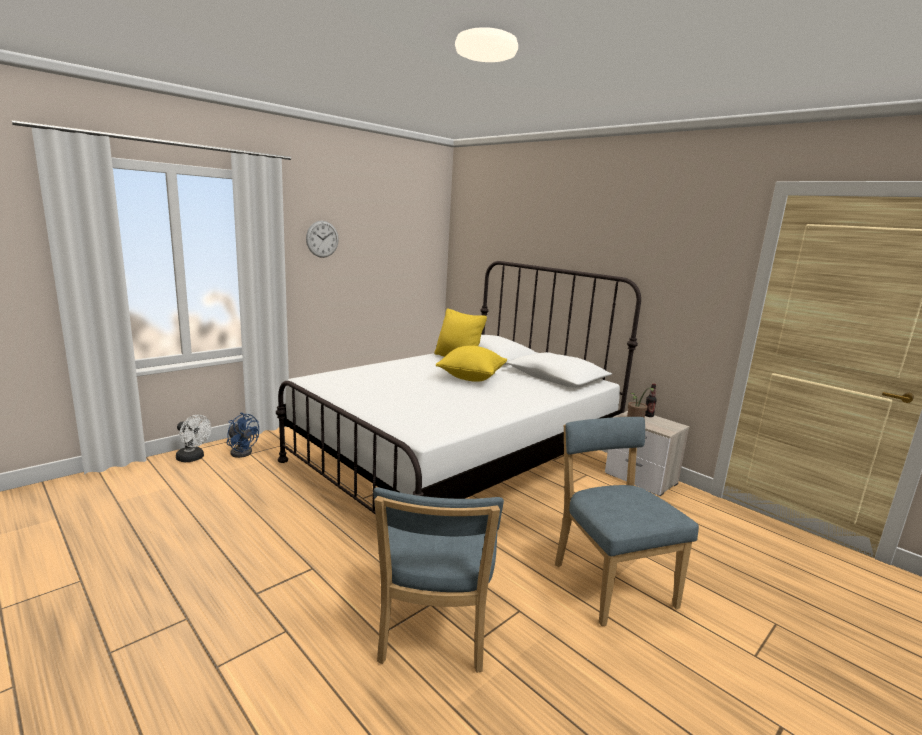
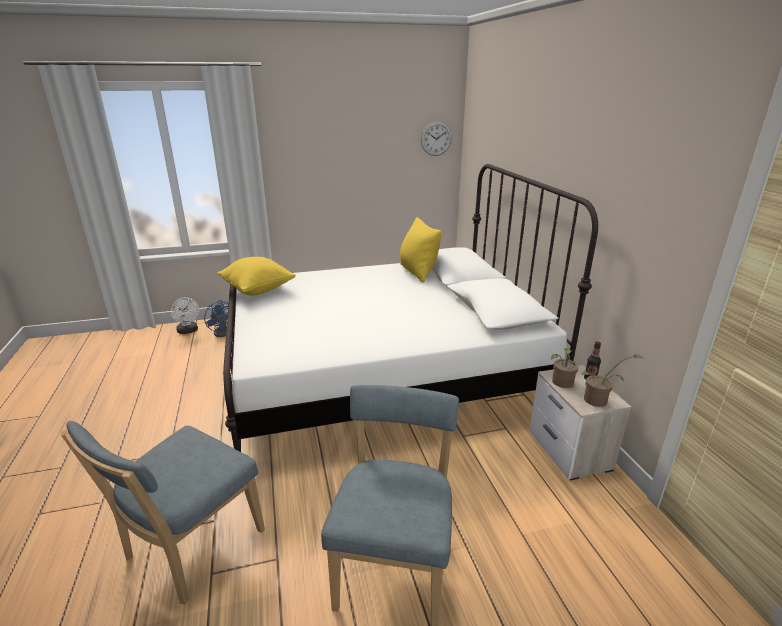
camera: 30 degrees right, 10 degrees up
(322, 239) = (306, 142): wall clock -> wall clock (436, 138)
(471, 378) = (397, 299): yellow pillow -> yellow pillow (258, 290)
(669, 426) = (599, 401): none -> potted plant

